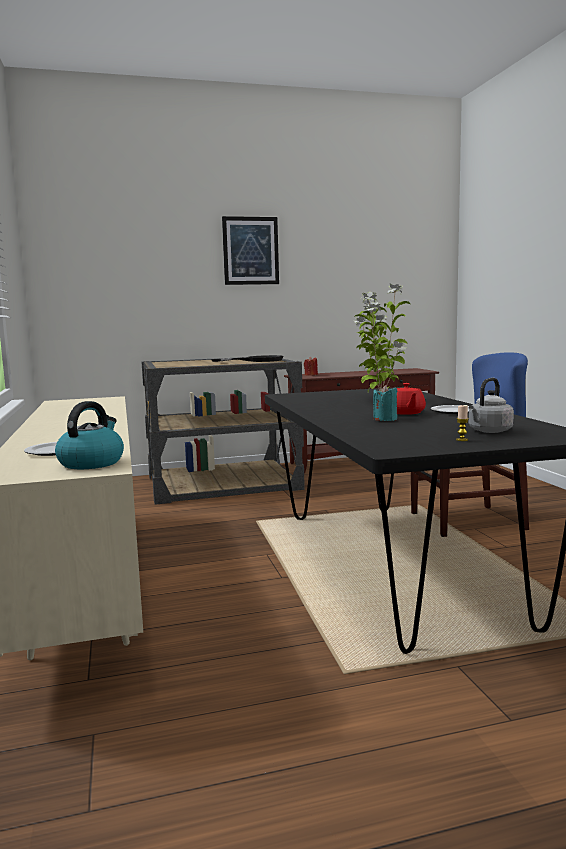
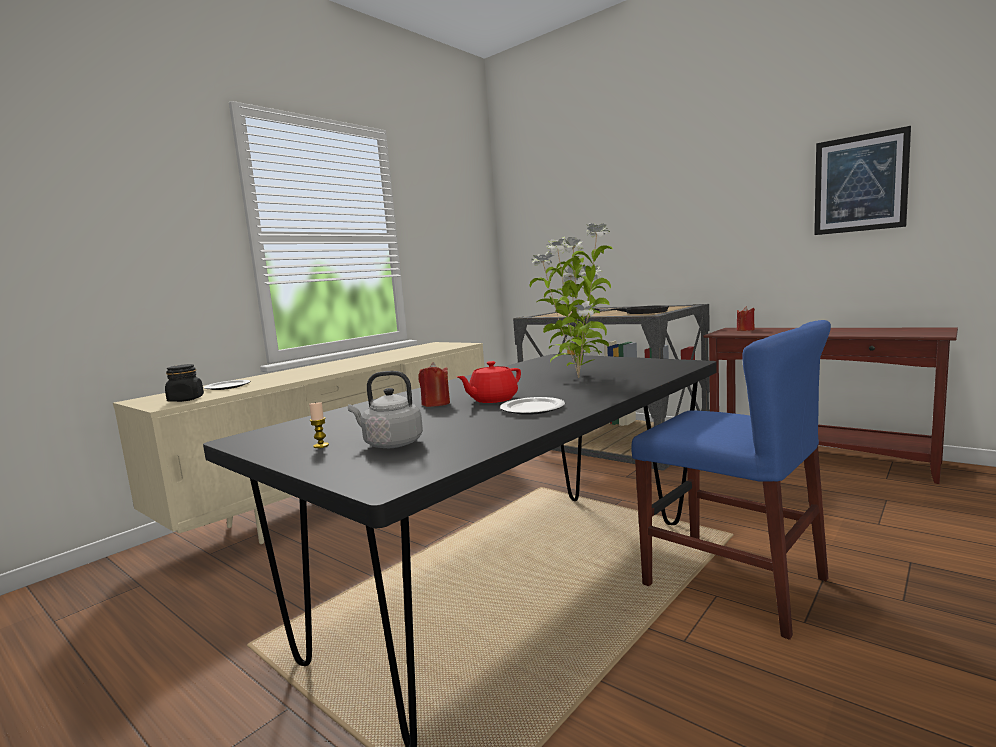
camera: 55 degrees right, 0 degrees up
(91, 463) = (186, 399): kettle -> black jar
(250, 251) = (688, 179): picture -> picture (860, 183)
(385, 419) = (436, 403): turquoise candle -> red candle

